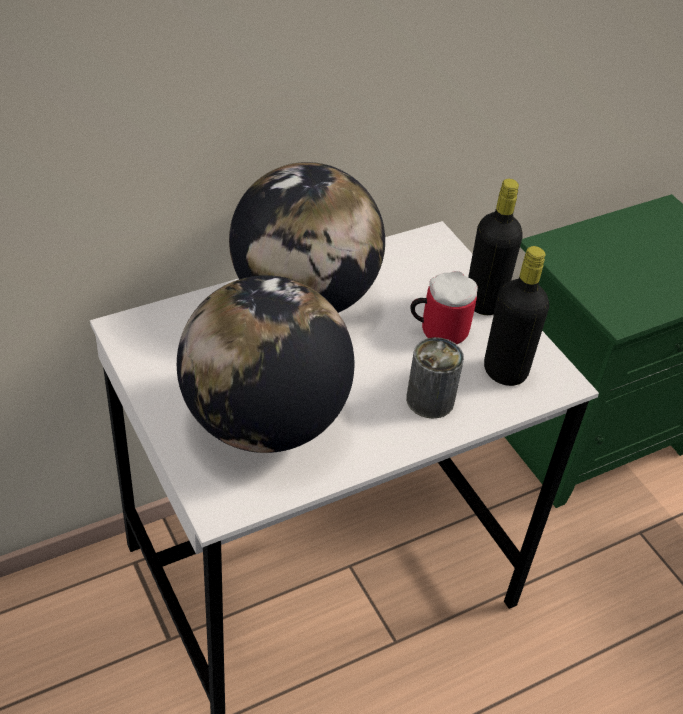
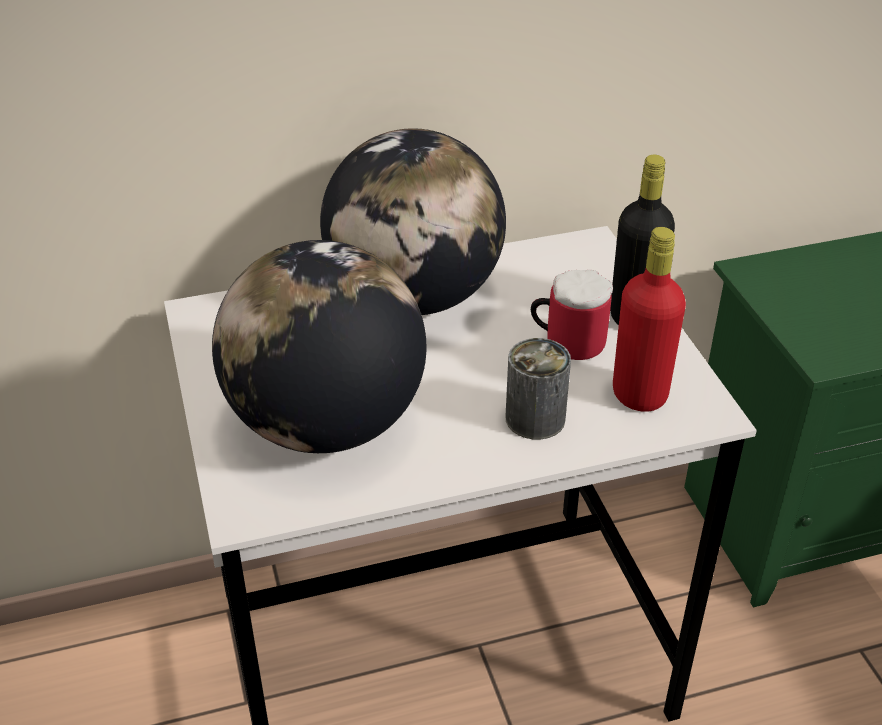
camera: 15 degrees right, 5 degrees down
(505, 371) = (639, 395): black bottle -> red bottle

